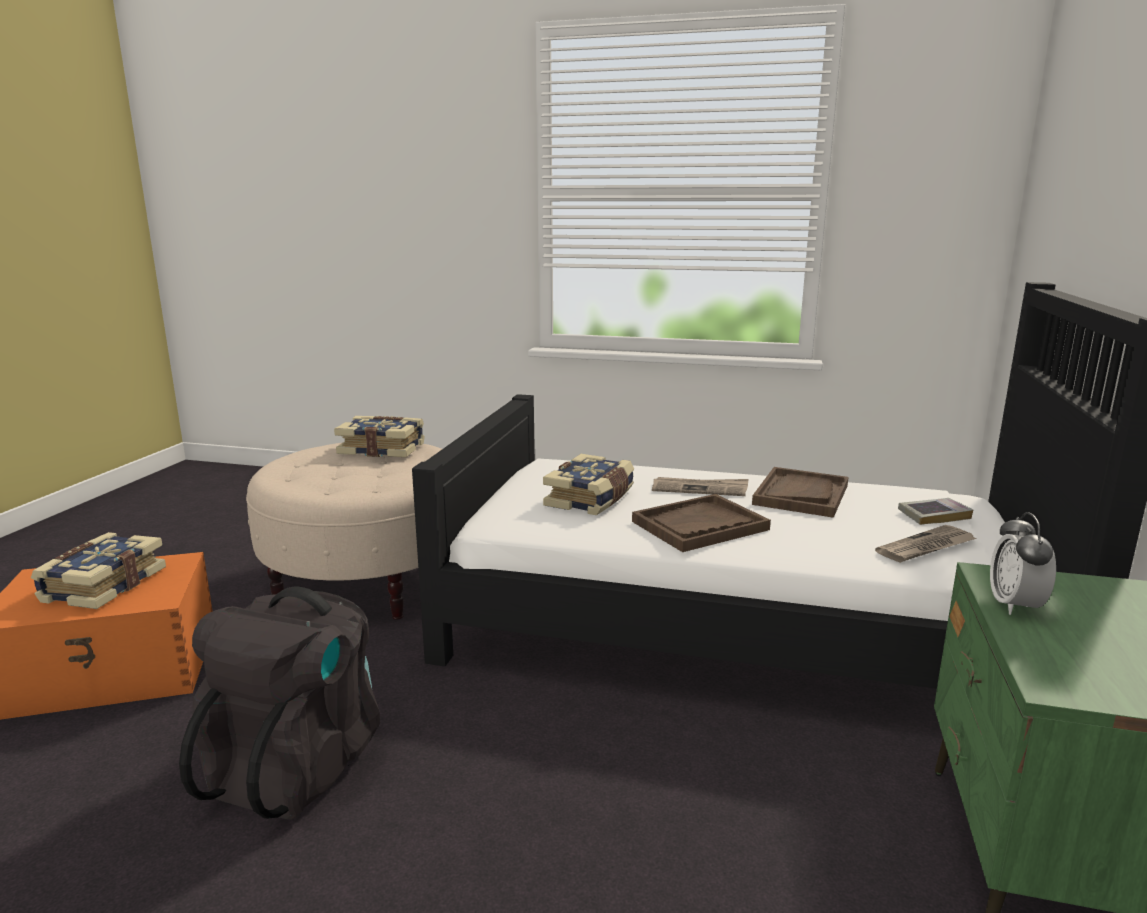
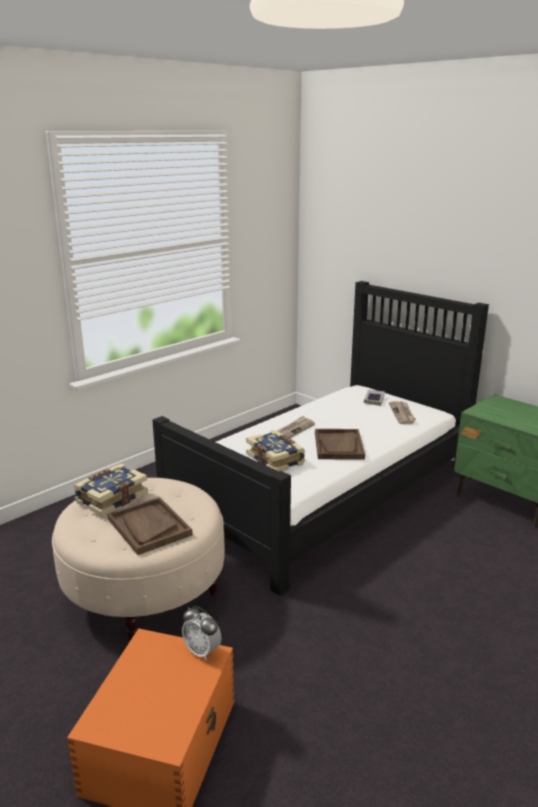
camera: 60 degrees left, 5 degrees up
(102, 585) = (156, 684): book -> none
(298, 764) = (347, 663): black backpack -> none
(801, 494) = (324, 413): brown tray -> brown tray (149, 527)
(1014, 605) = (499, 418): alarm clock -> alarm clock (202, 651)

